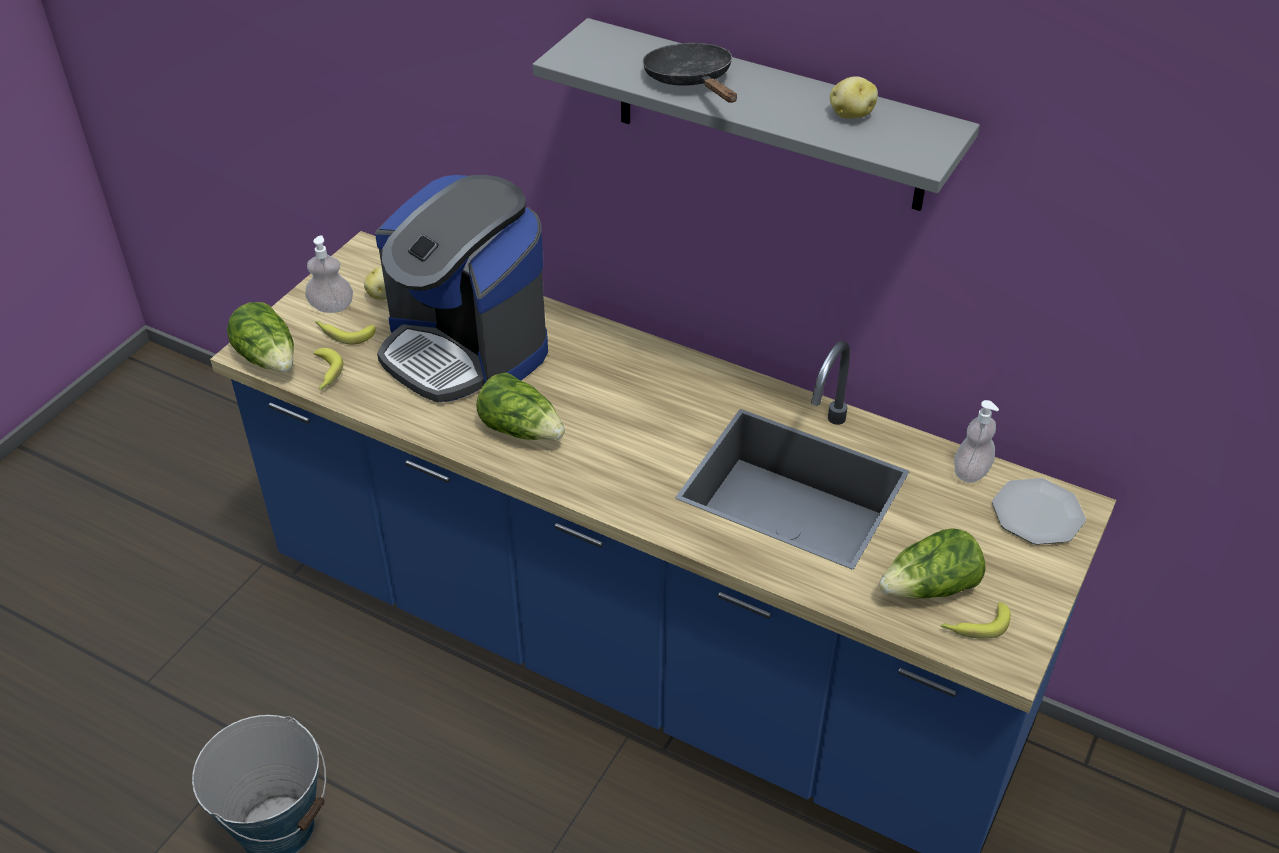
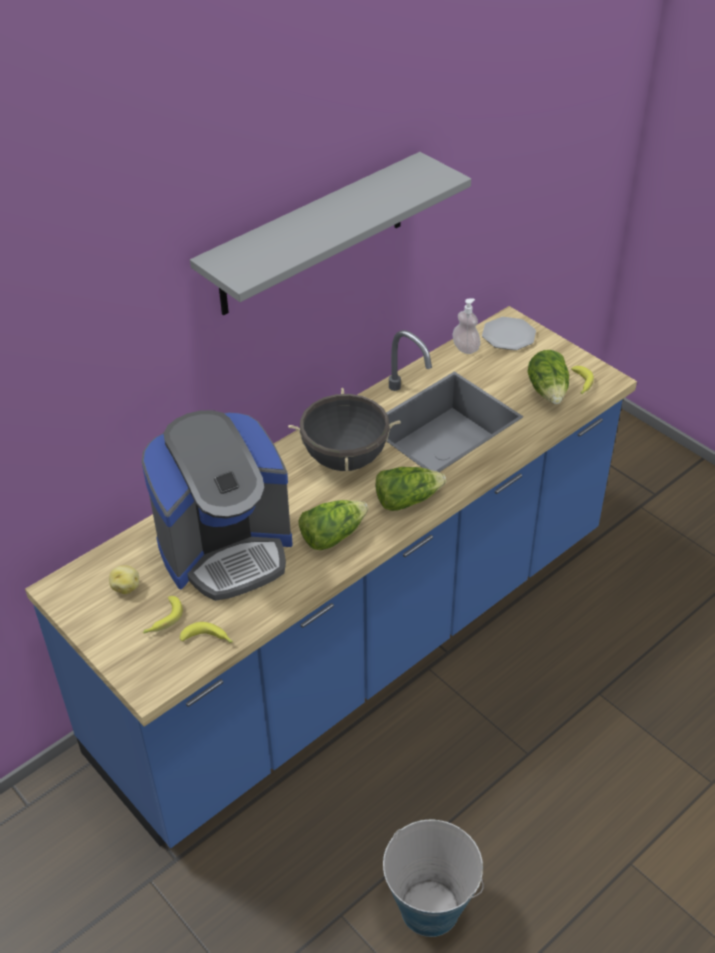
camera: 70 degrees left, 0 degrees up
(269, 358) = (166, 675): lettuce -> lettuce (407, 500)
(331, 307) = (121, 623): soap dispenser -> none
(664, 407) = (345, 459): none -> black cooking pot
(691, 81) = (309, 234): black frying pan -> none
(850, 115) = (386, 188): potato -> none

